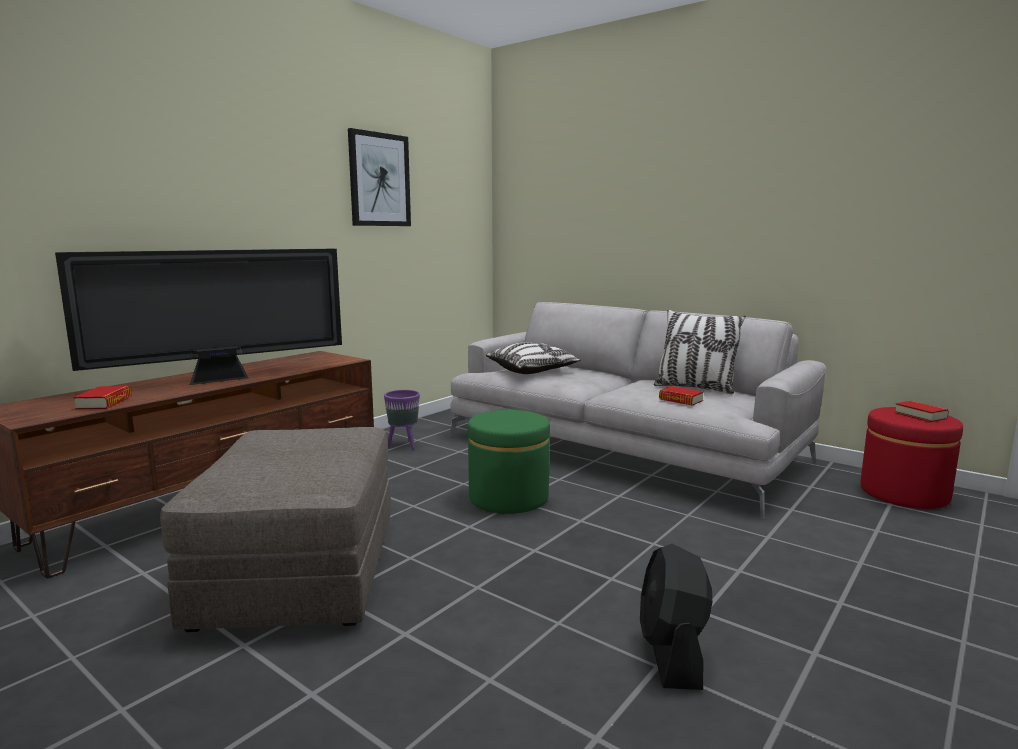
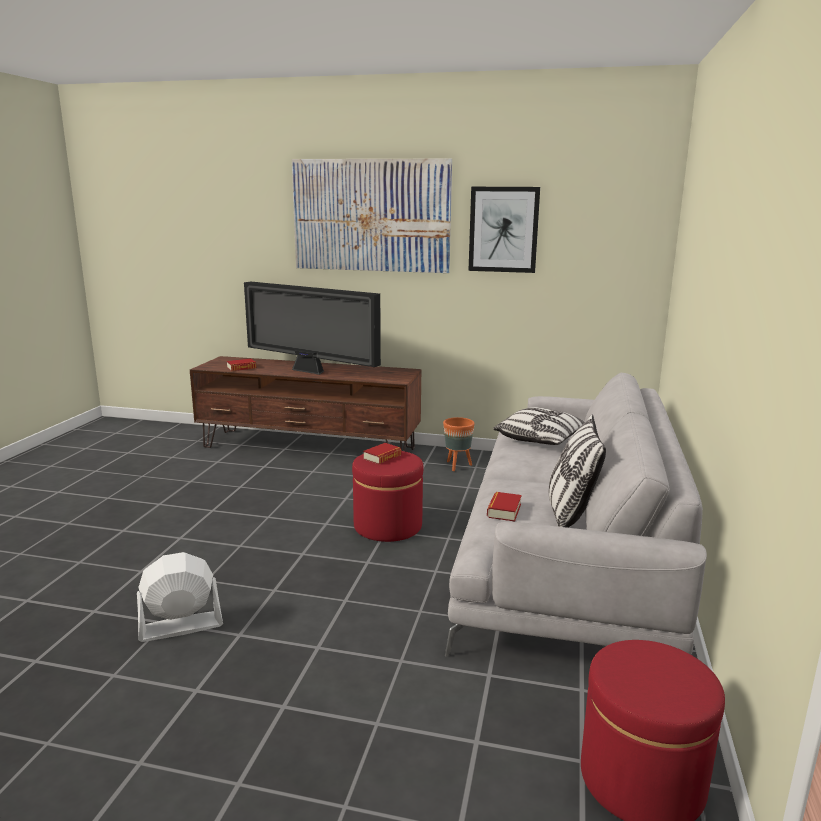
camera: 65 degrees right, 5 degrees up
(237, 152) = (371, 215): none -> picture
(300, 569) = (238, 492): grey ottoman -> none
(404, 445) = (457, 466): purple planter -> orange planter
(508, 498) = (388, 526): green ottoman -> red ottoman
(672, 653) = (180, 626): black fan -> white fan
(920, 415) = (663, 681): book -> book (382, 457)

